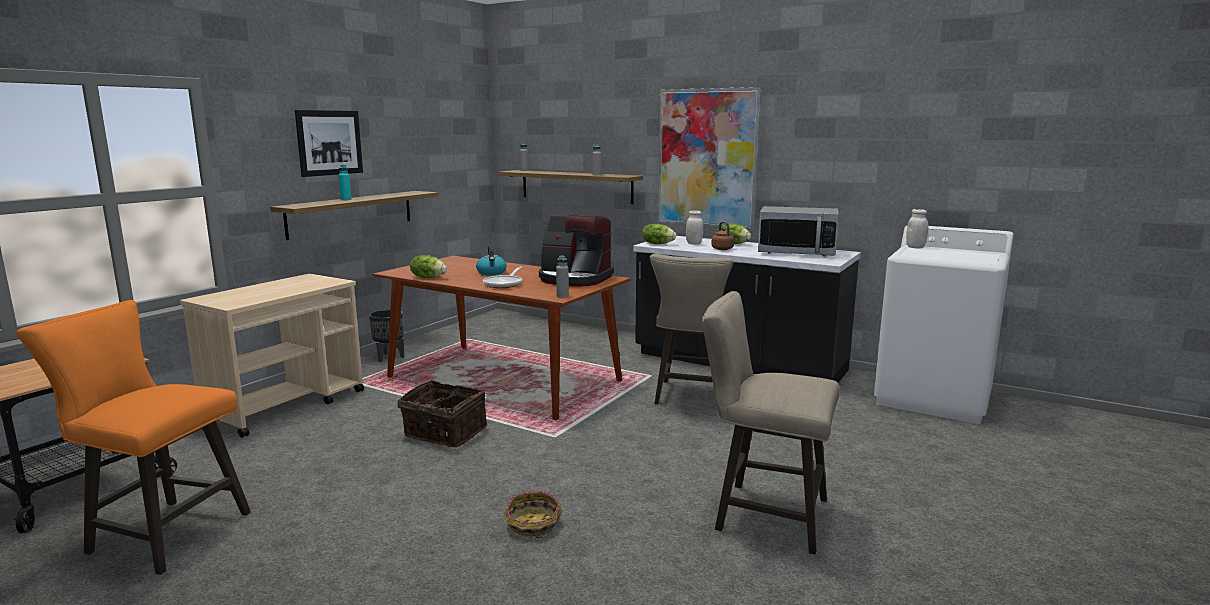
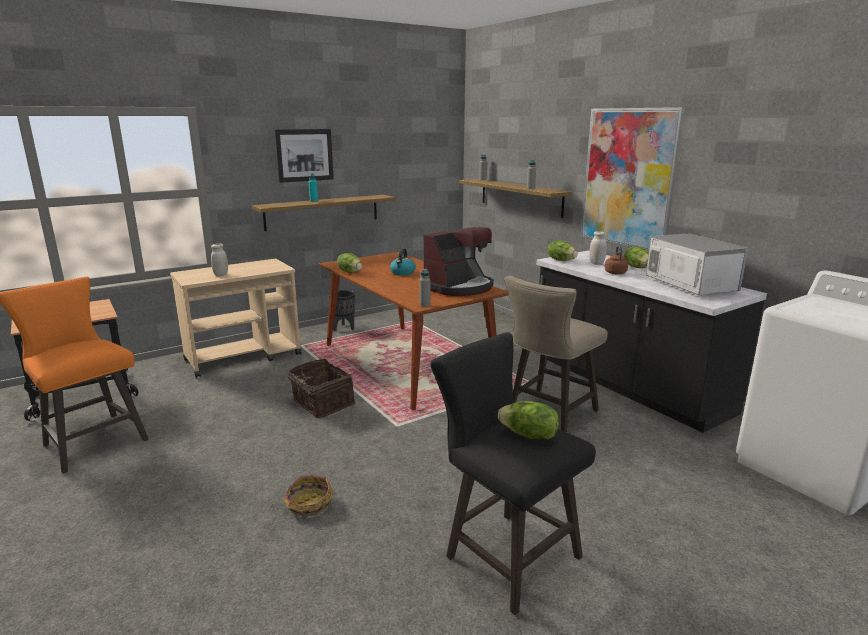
camera: 25 degrees right, 5 degrees up
(504, 284) = (396, 285): frying pan -> none
(574, 279) = (459, 287): coffee machine -> coffee machine turned 90 degrees counterclockwise
(762, 513) = (504, 553): beige stool -> black stool
(789, 380) = (528, 435): none -> lettuce
(796, 252) = (689, 285): microwave -> microwave turned 150 degrees counterclockwise
(915, 247) = (819, 298): white jar -> white jar (221, 275)

